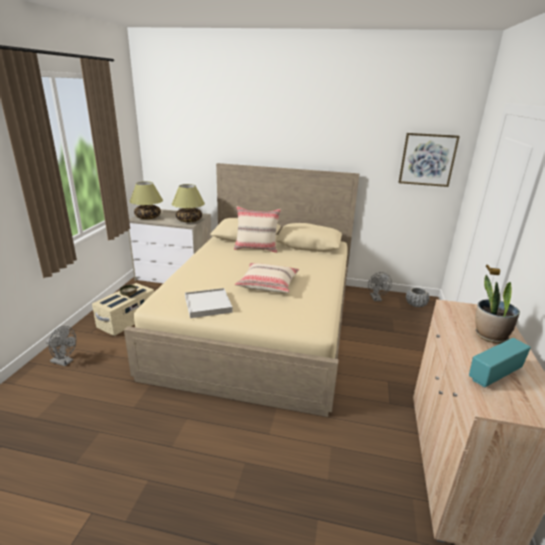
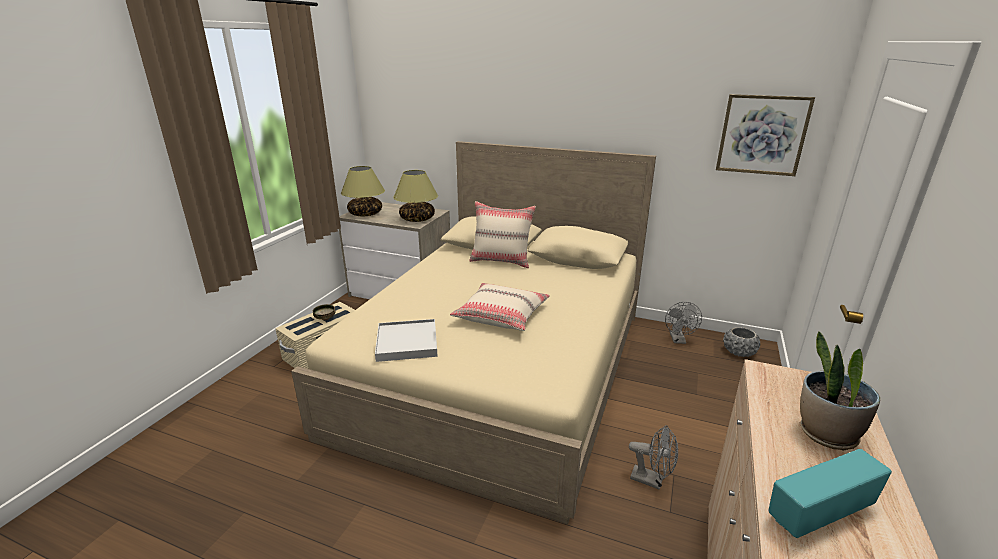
camera: 10 degrees right, 0 degrees up
(65, 362) = (230, 405): grey fan -> grey fan (652, 480)

